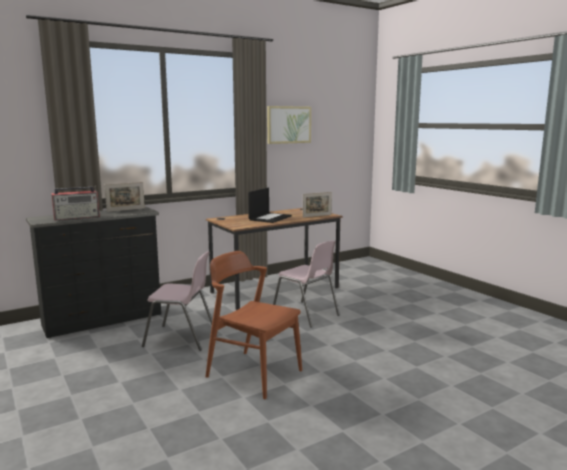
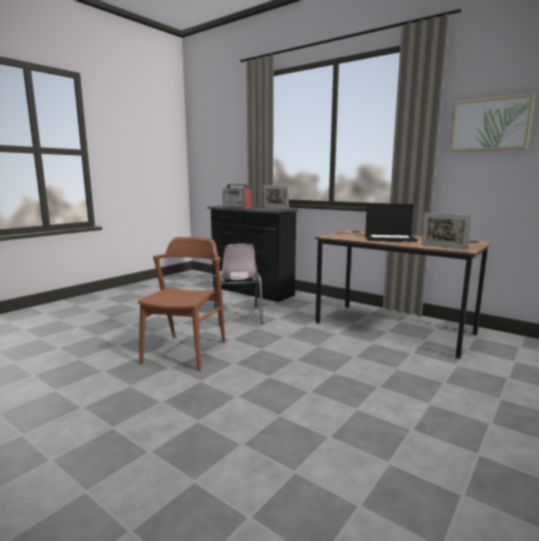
camera: 70 degrees right, 0 degrees up
(306, 314) = (341, 353): pink chair -> none

